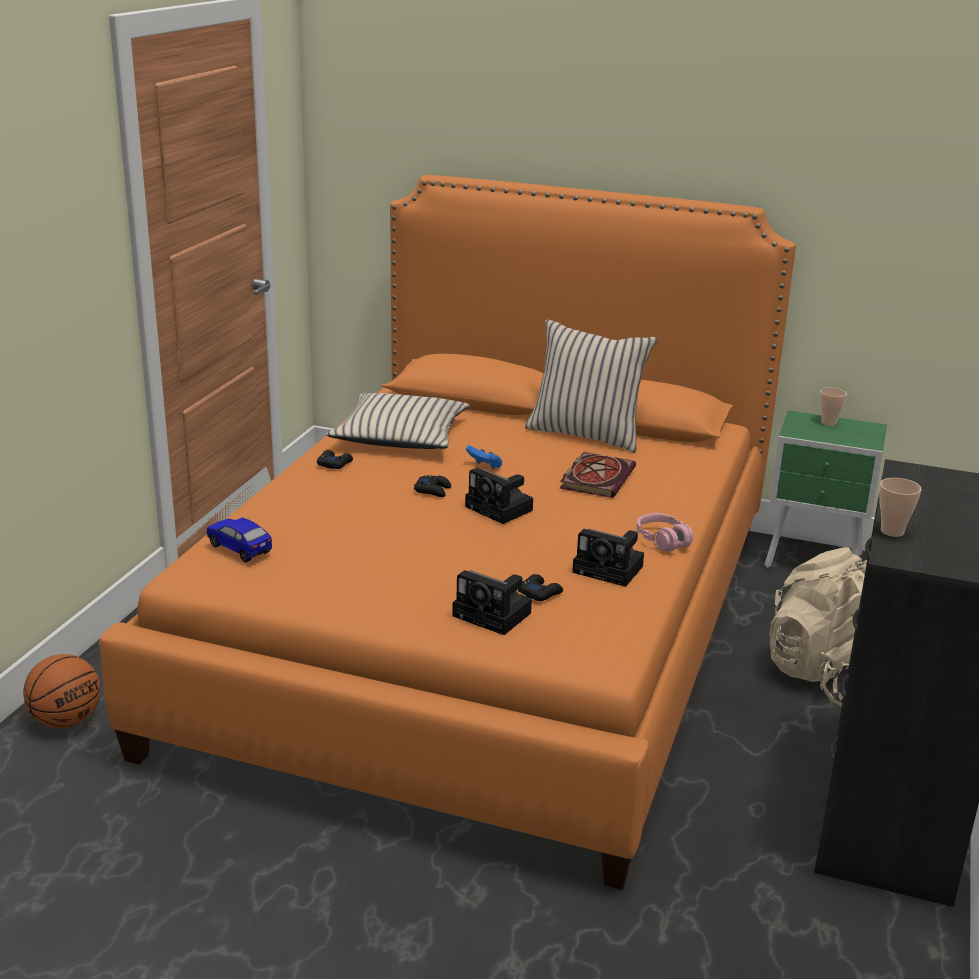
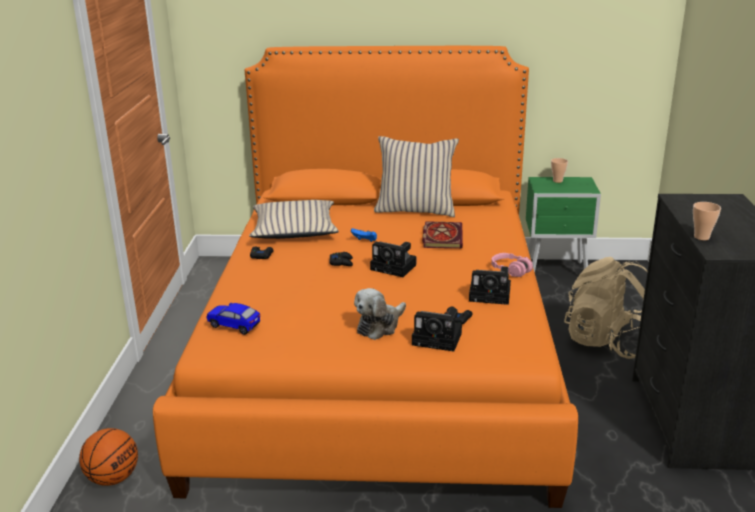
camera: 15 degrees left, 0 degrees up
(428, 583) = (380, 326): none -> plush toy

